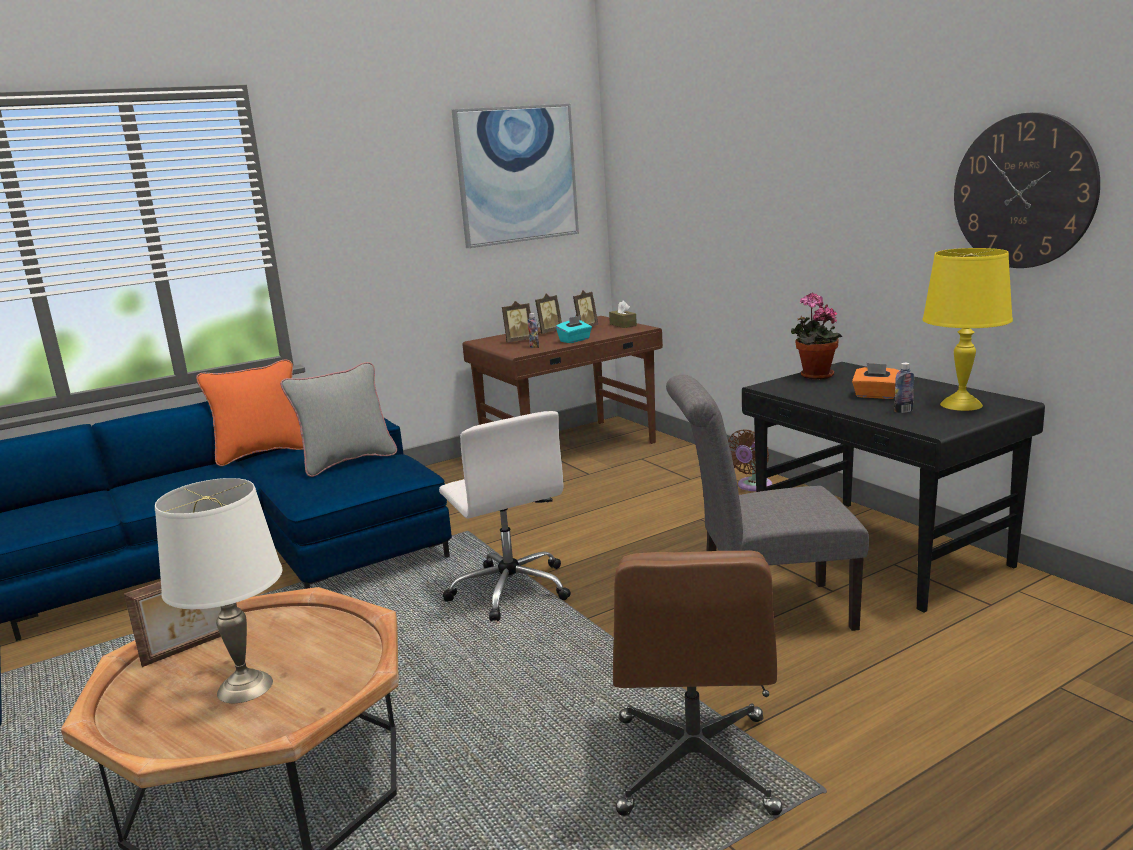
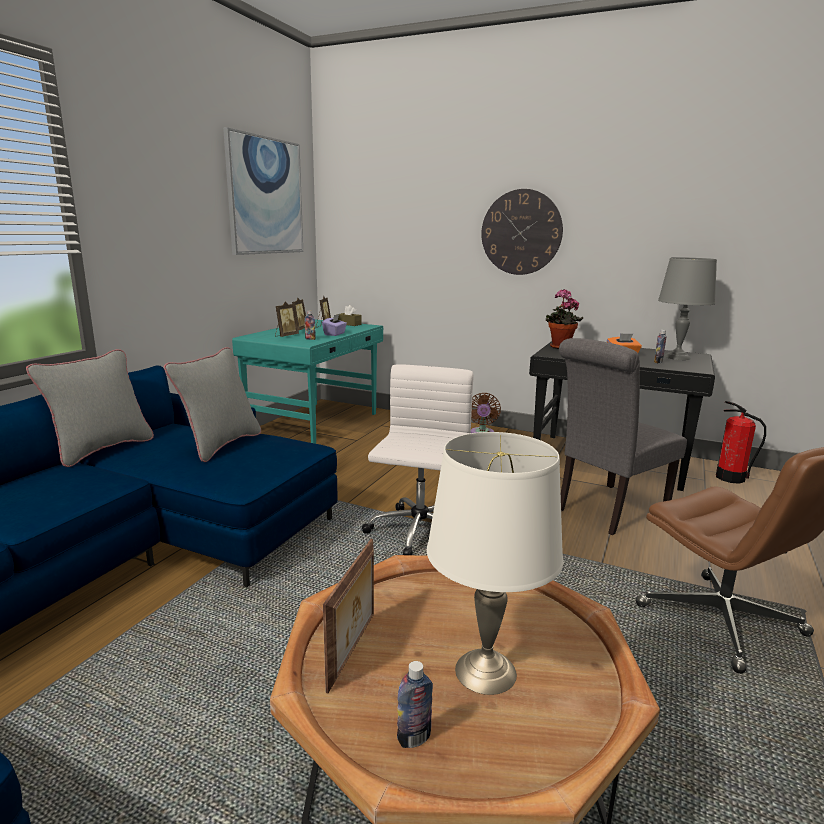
camera: 35 degrees left, 0 degrees up
(143, 708) = (414, 738): none -> bottle
(262, 453) = (101, 449): orange pillow -> grey pillow
(510, 589) = (418, 533): white office chair -> white office chair turned 105 degrees counterclockwise
(570, 448) = (316, 424): brown desk -> turquoise desk
(575, 340) = (335, 334): turquoise tissue box -> purple tissue box
(961, 404) = (677, 357): yellow table lamp -> grey table lamp
(1023, 191) = (701, 224): wall clock -> wall clock (521, 232)
(1044, 610) = (730, 478): none -> fire extinguisher

